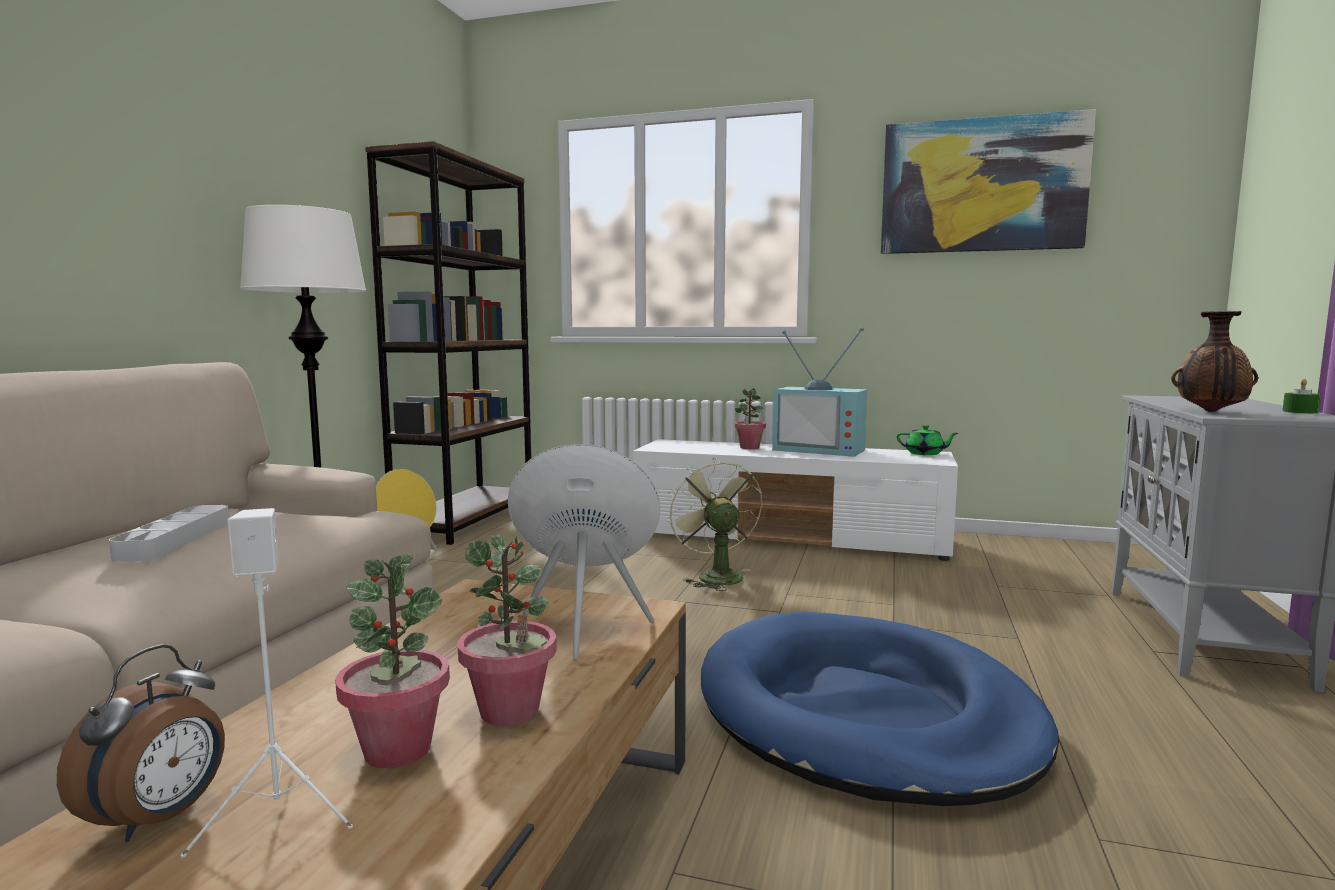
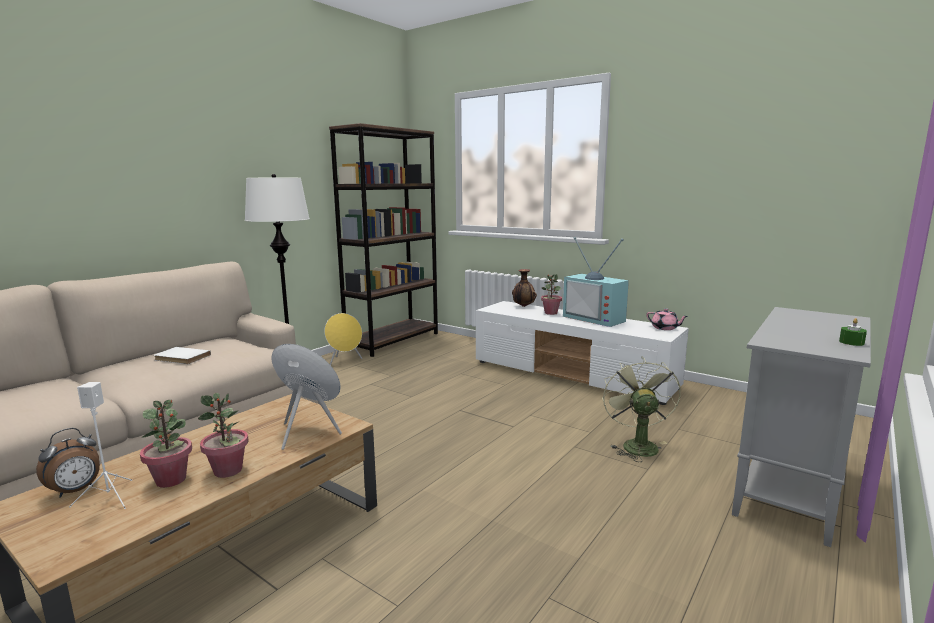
camera: 20 degrees right, 5 degrees up
(175, 540) = (181, 358): grey tray -> white book
(715, 576) = (498, 396): green fan -> green fan (636, 445)
(865, 714) = (496, 499): blue dog bed -> none
(925, 453) = (665, 328): green teapot -> pink teapot
(982, 186) = (727, 133): picture -> none
(1211, 412) = (774, 337): vase -> vase (523, 306)

